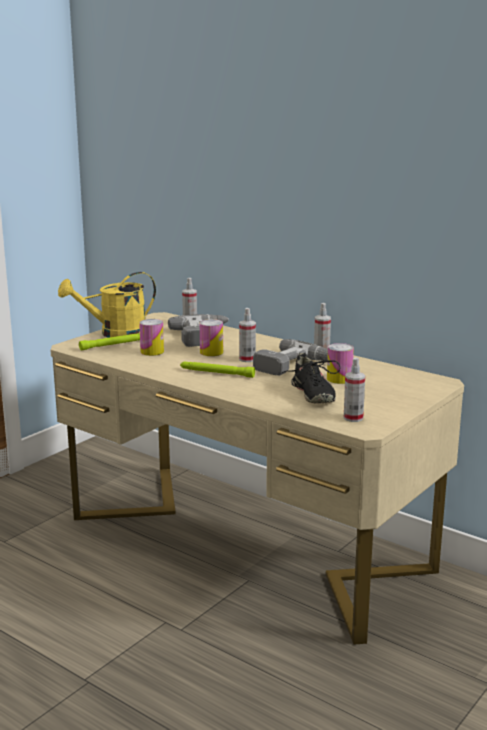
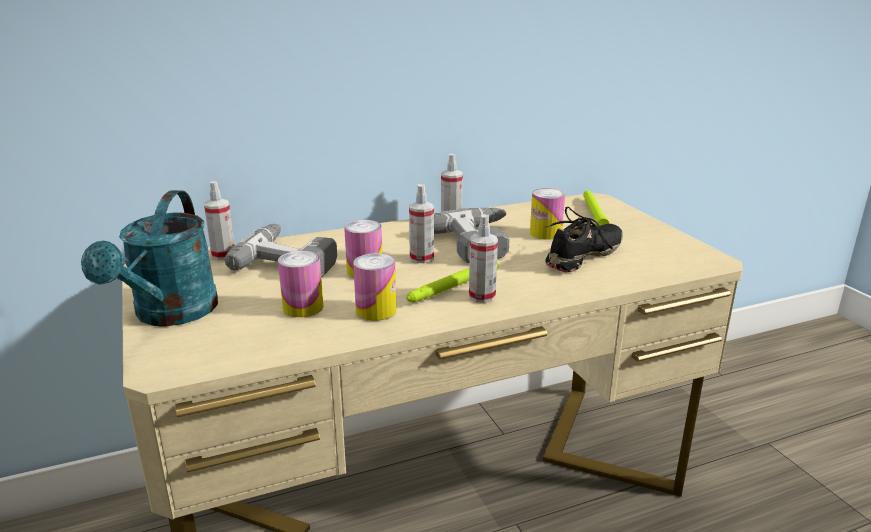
camera: 60 degrees left, 5 degrees up
(114, 345) = (223, 328): green flashlight -> green flashlight (593, 213)
(115, 334) = (170, 315): yellow watering can -> turquoise watering can
(167, 364) = (376, 310): none -> can
(312, 394) = (584, 257): black shoe -> black shoe turned 60 degrees counterclockwise
(353, 418) = (674, 257): spray bottle -> spray bottle (482, 296)

